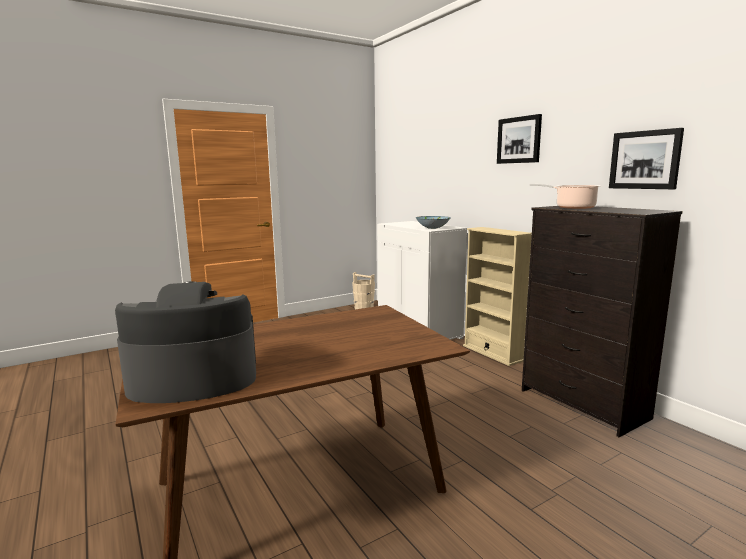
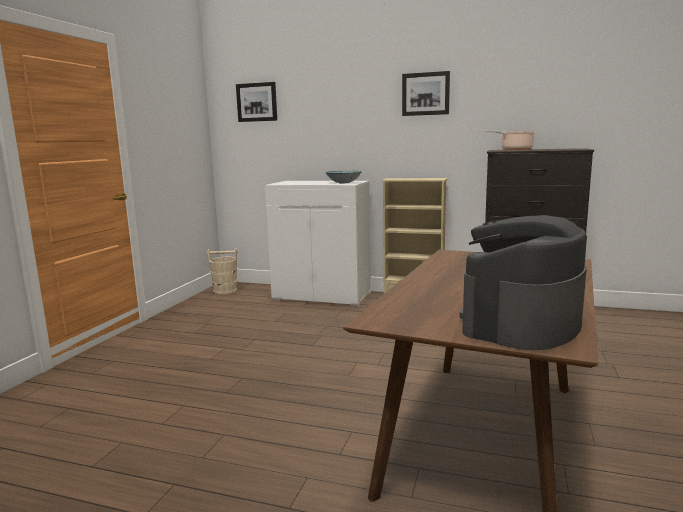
camera: 40 degrees left, 0 degrees up
(645, 160) = (549, 111): picture -> picture (257, 102)

